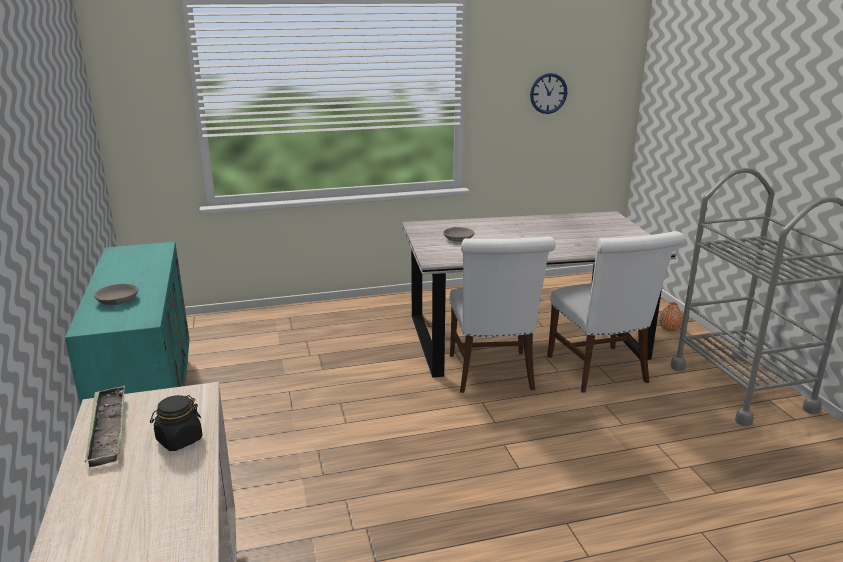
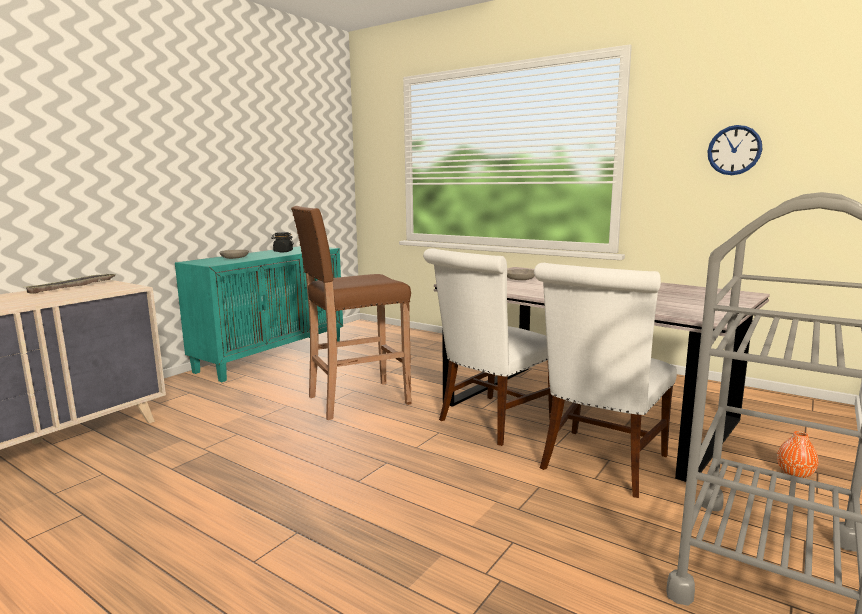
camera: 50 degrees right, 10 degrees down
(179, 440) = (67, 295): black jar -> black jar (283, 251)
(364, 411) = (356, 400): none -> brown stool

